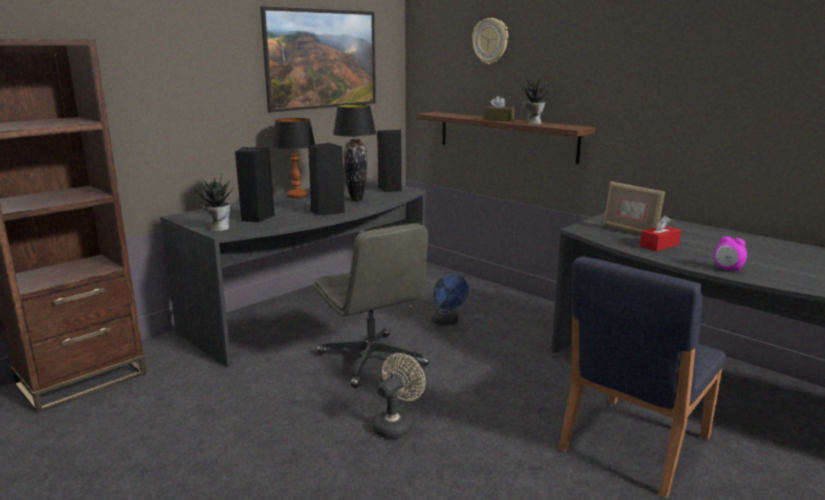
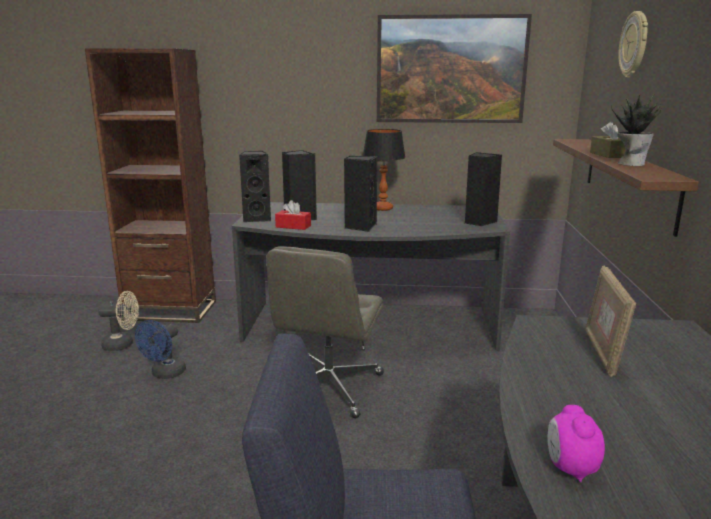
camera: 50 degrees right, 0 degrees up
(218, 228) = (257, 218): potted plant -> black speaker
(356, 200) = (414, 224): black table lamp -> none
(396, 424) = (237, 450): beige fan -> beige fan (123, 345)
(446, 322) = (457, 390): blue fan -> blue fan (165, 374)
(659, 245) = (579, 387): red tissue box -> red tissue box (293, 226)

